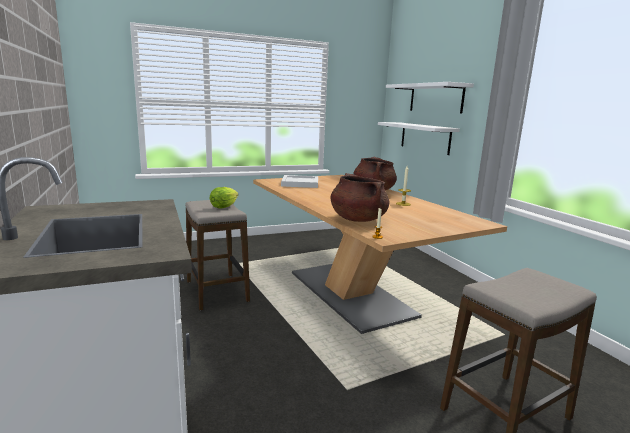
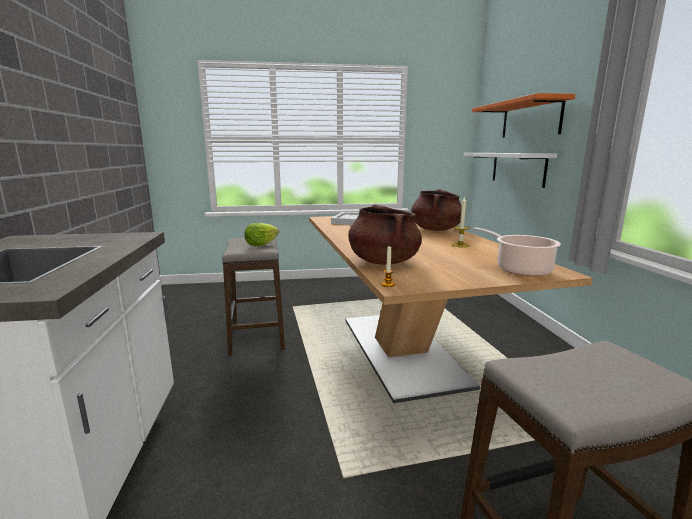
camera: 15 degrees right, 0 degrees up
(435, 98) = (530, 119): white shelf -> orange shelf
(458, 222) = (520, 269): none -> cooking pot

